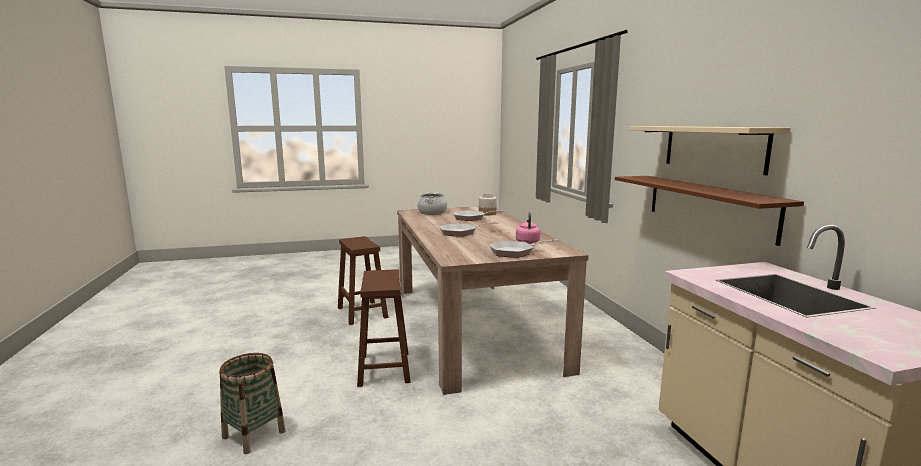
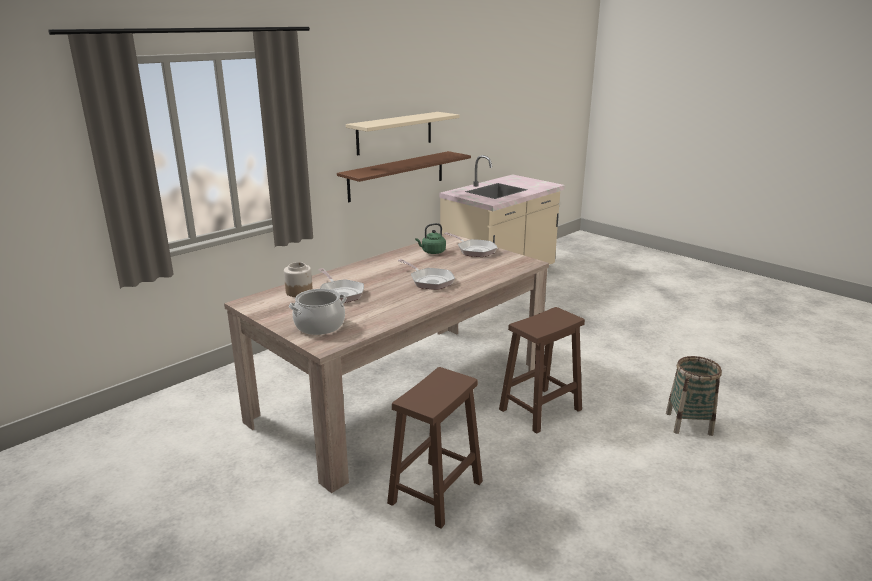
camera: 120 degrees left, 10 degrees up
(527, 241) = (432, 252): pink kettle -> green kettle

